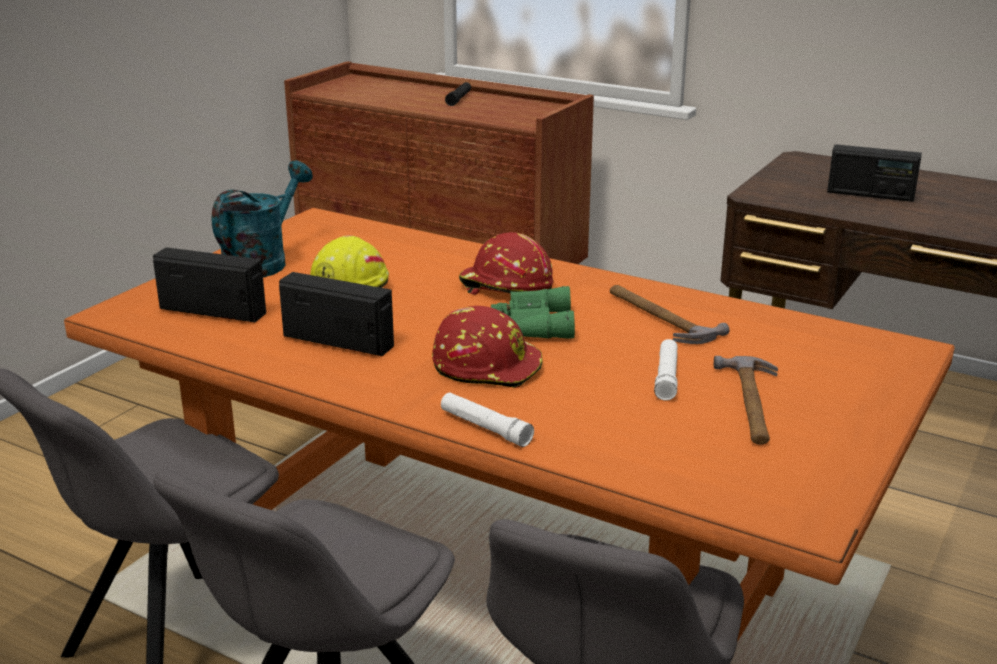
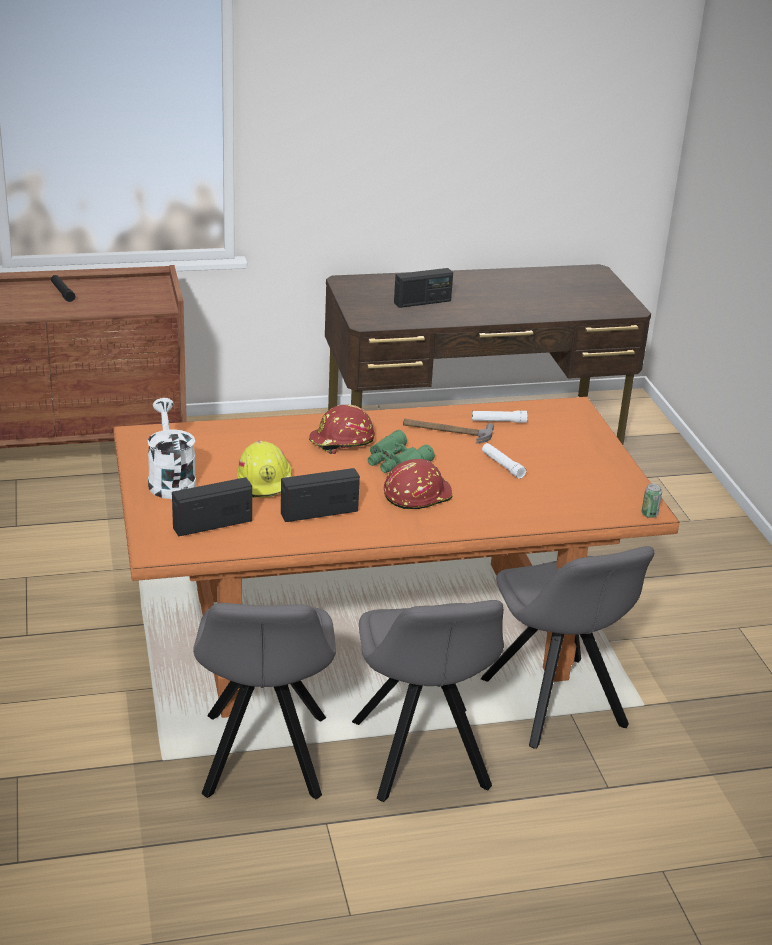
camera: 45 degrees left, 5 degrees up
(262, 262) = (170, 480): turquoise watering can -> white watering can
(485, 428) = (472, 527): white flashlight -> white flashlight (498, 421)
(751, 404) = (555, 464): hammer -> none
(798, 526) = (649, 514): none -> can

